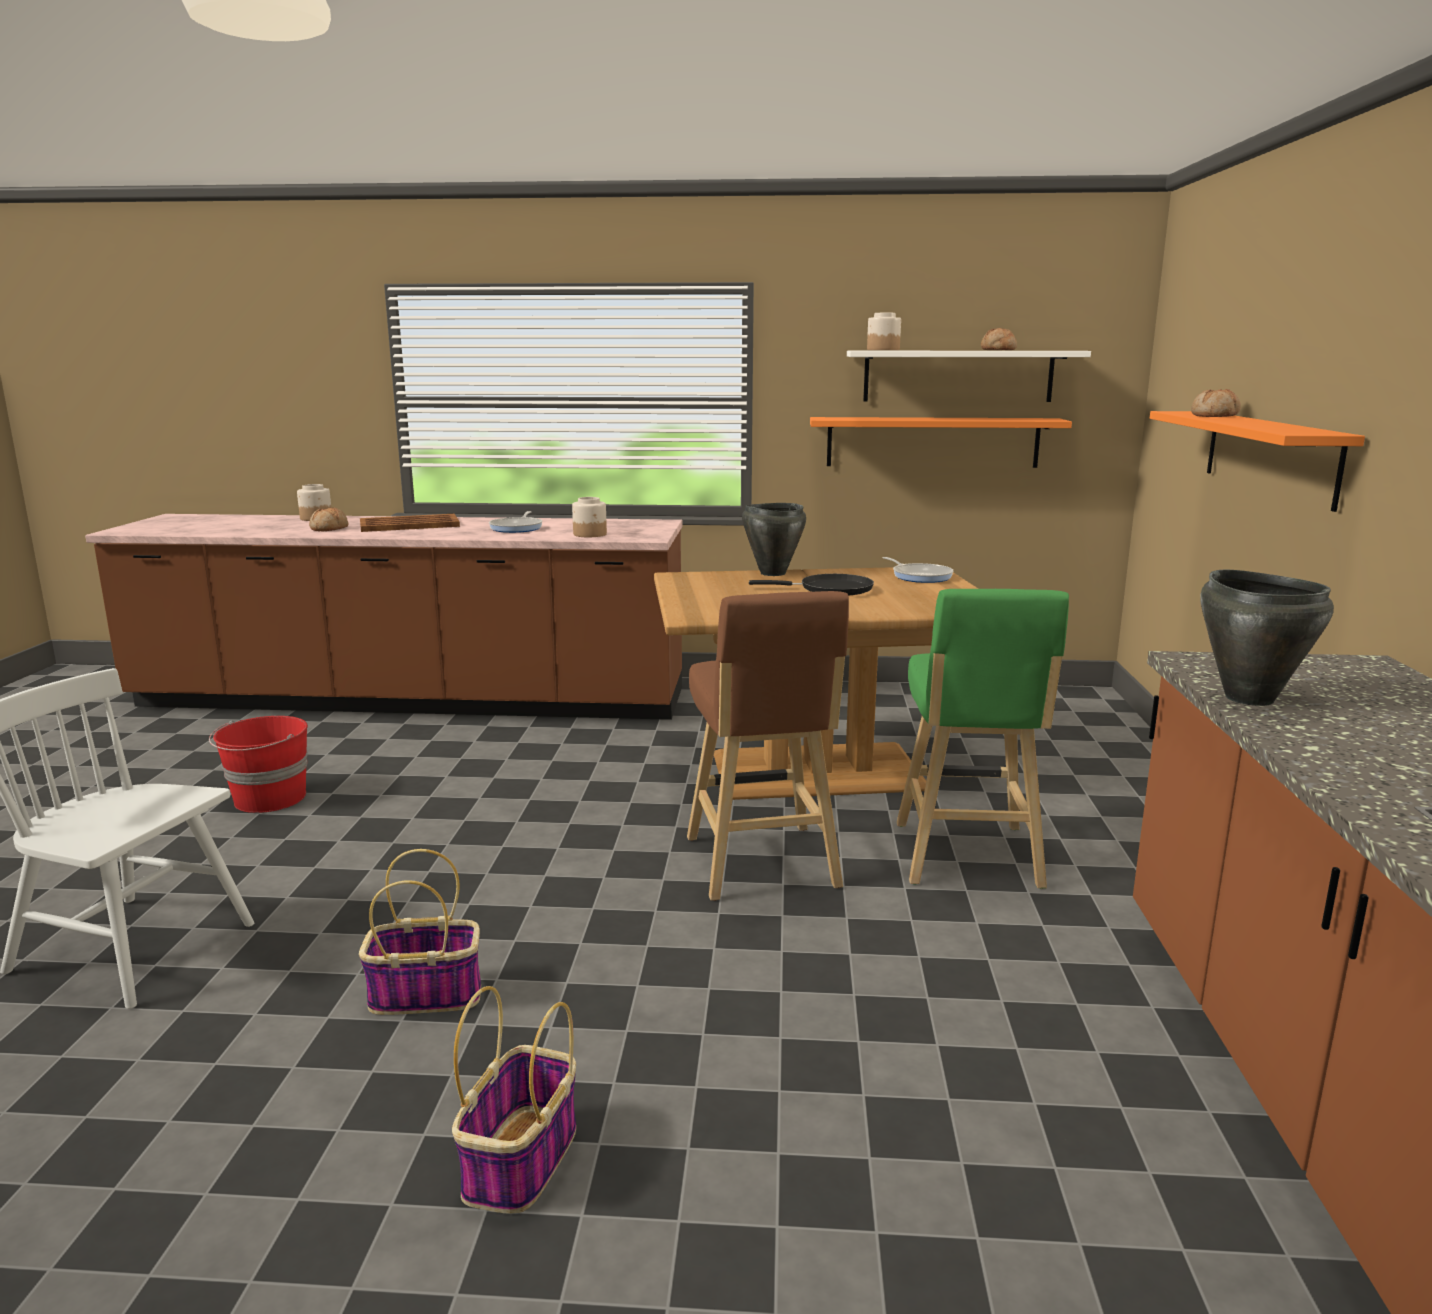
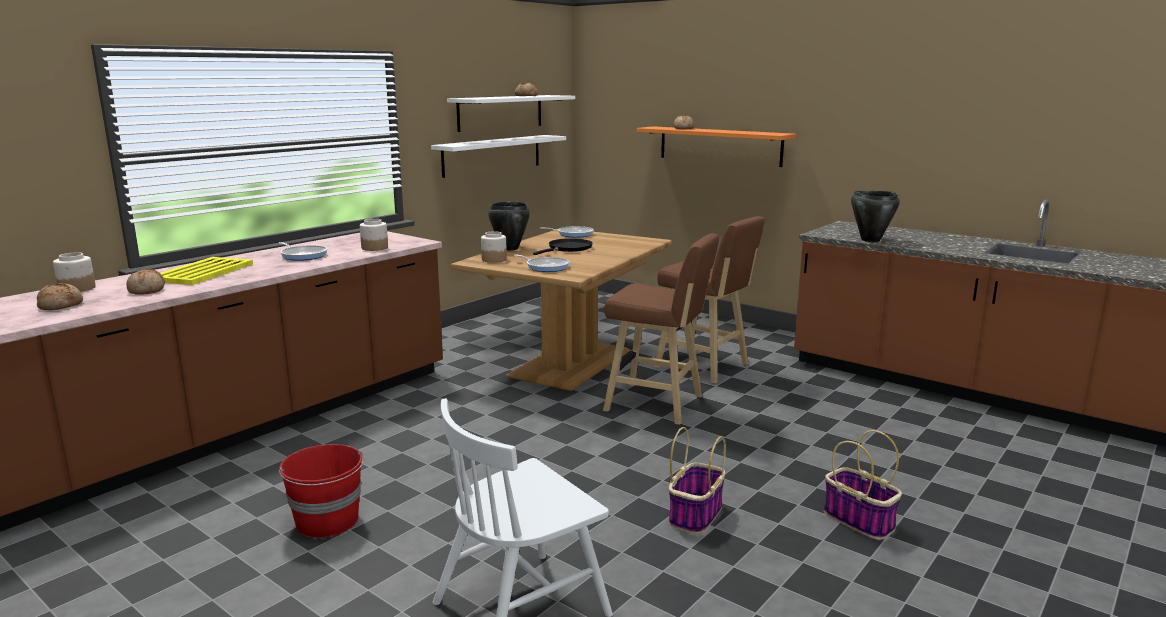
camera: 55 degrees left, 0 degrees up
(260, 526) = (60, 305): none -> bread
(410, 525) = (204, 272): brown tray -> yellow tray
(711, 600) = (546, 267): none -> frying pan
(883, 350) = (479, 98): jar -> jar (493, 259)
(932, 442) = (492, 155): orange shelf -> white shelf
(967, 859) = (705, 367): green stool -> brown stool

